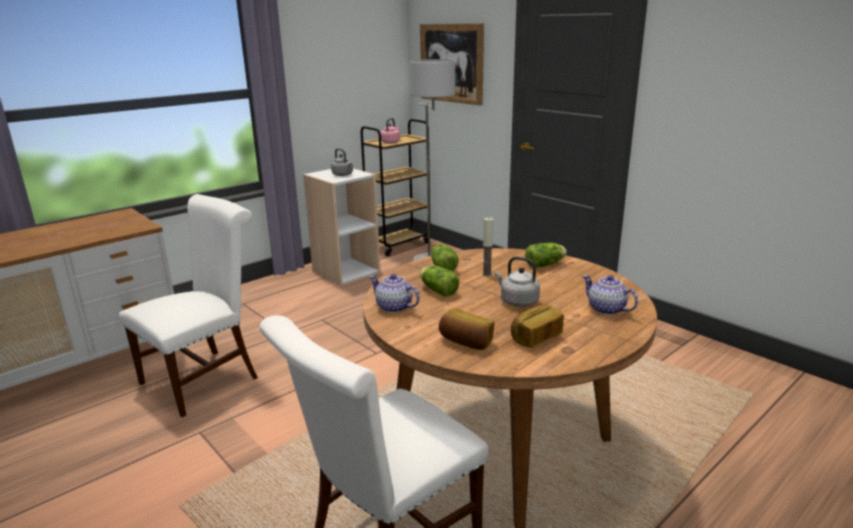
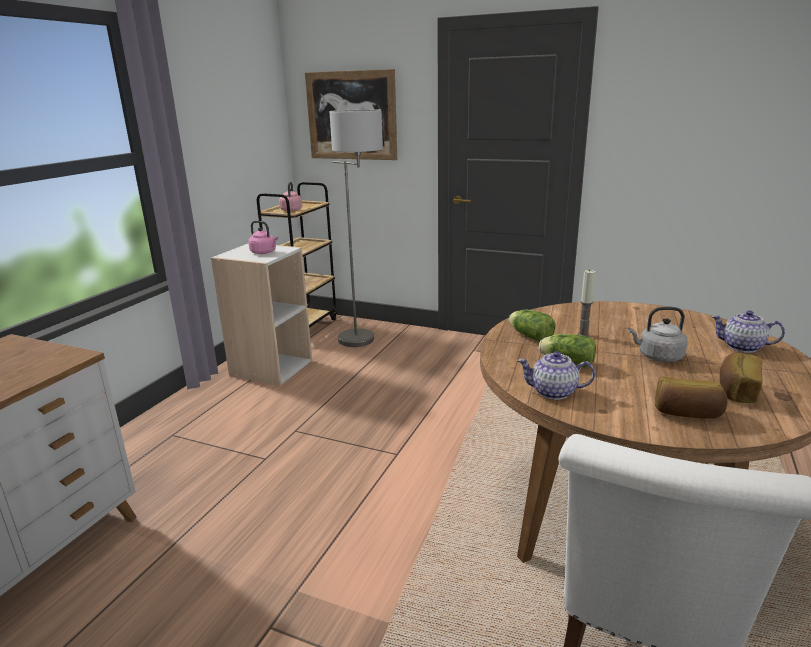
camera: 25 degrees left, 0 degrees up
(206, 377) = (210, 547): white chair -> none
(343, 175) = (264, 252): grey kettle -> pink kettle
(546, 264) = (619, 314): lettuce -> none

